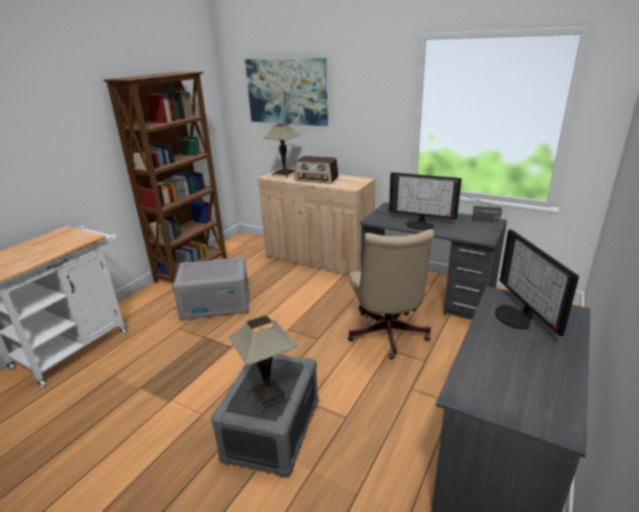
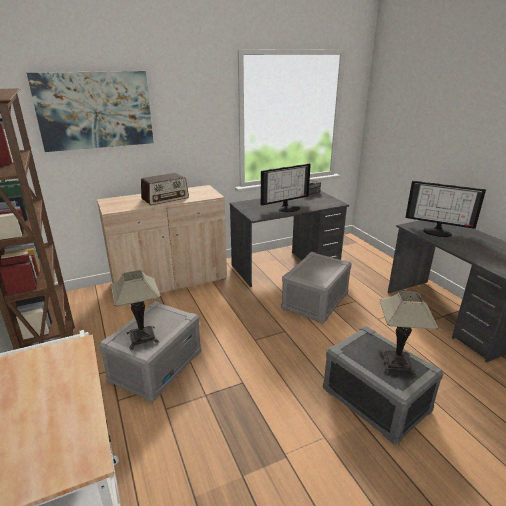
camera: 55 degrees left, 0 degrees up
(284, 173) = (119, 203): table lamp -> table lamp (142, 337)
(387, 336) = (315, 302): beige office chair -> grey storage box

